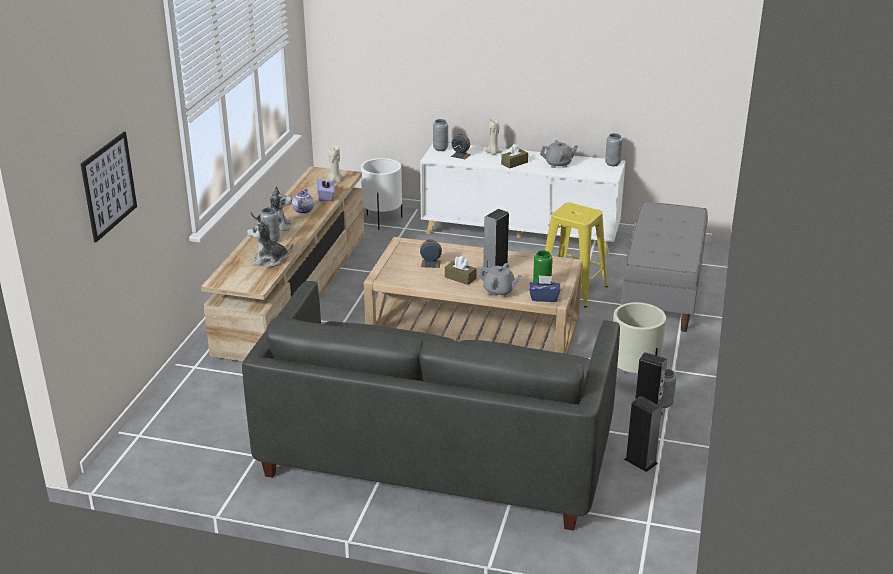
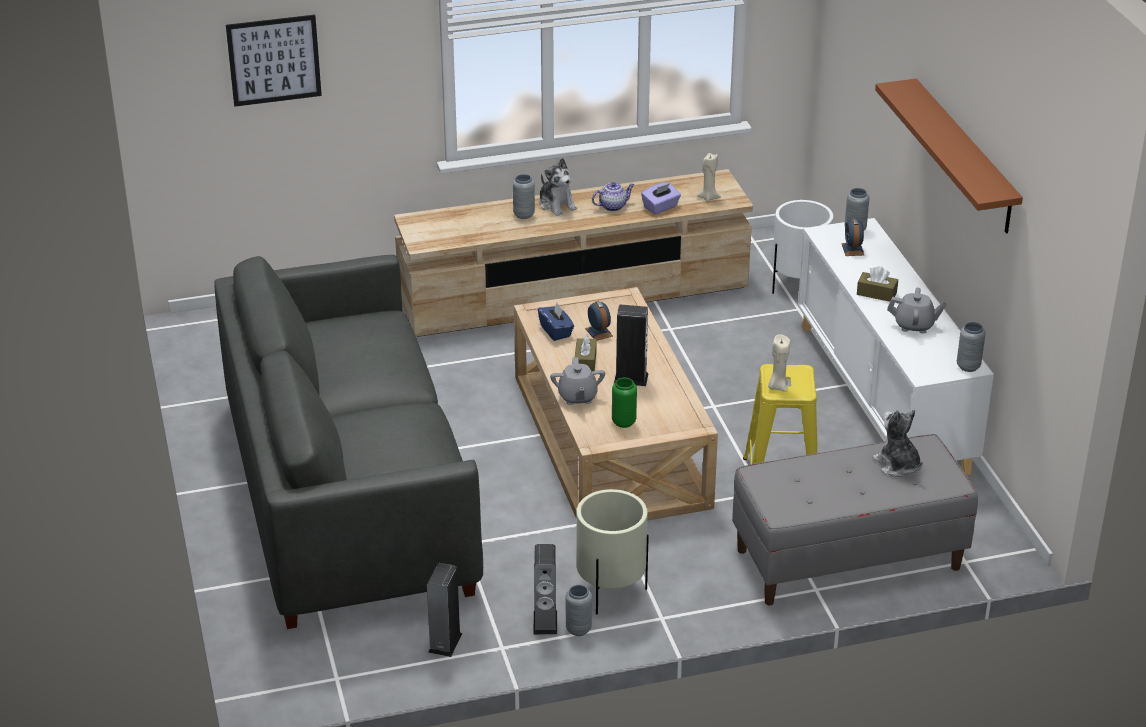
camera: 60 degrees right, 5 degrees up
(269, 260) = (480, 230): plush toy -> plush toy (897, 465)
(493, 153) = (889, 269): beige candle -> beige candle (777, 386)
(544, 298) = (592, 432): blue tissue box -> blue tissue box (556, 331)
(551, 44) = (964, 157): none -> brown shelf
(558, 164) = (914, 325): grey teapot -> grey teapot turned 45 degrees counterclockwise

